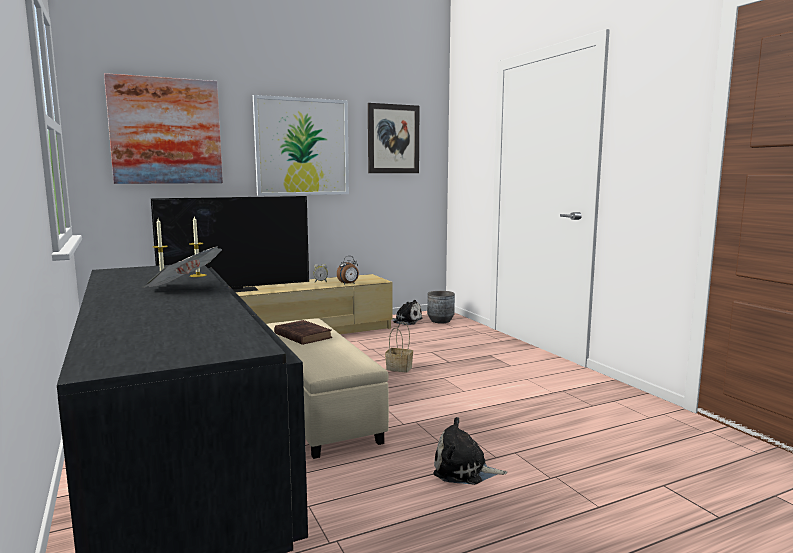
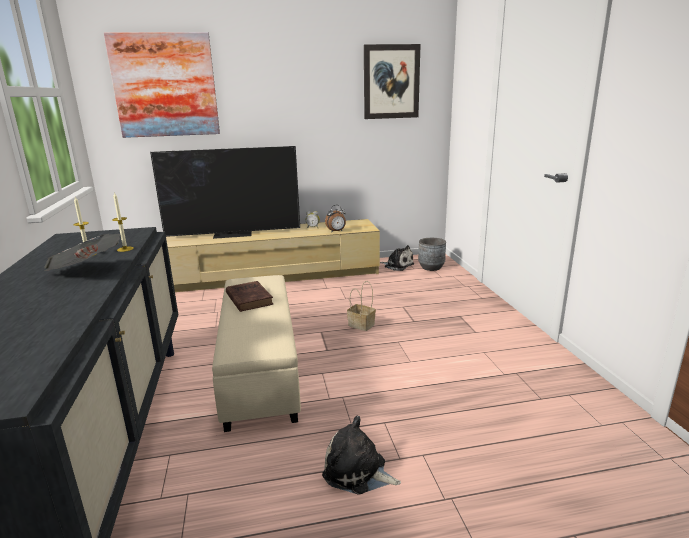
camera: 15 degrees right, 10 degrees up
(302, 147) = (296, 95): picture -> none

